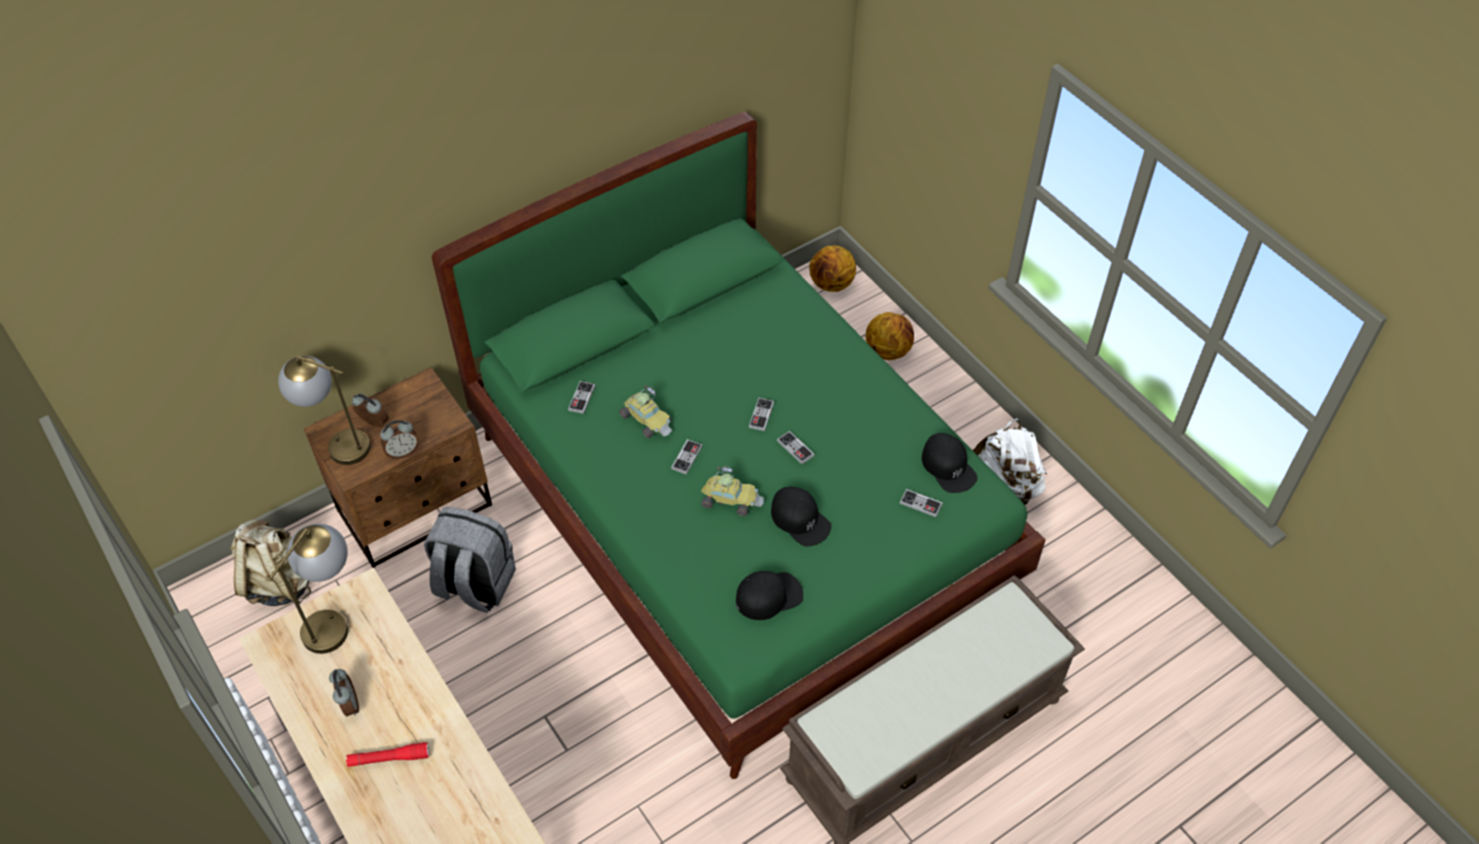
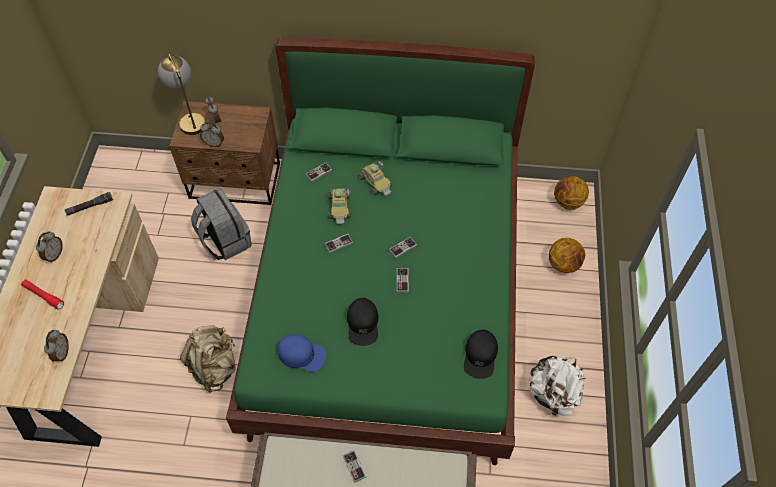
camera: 40 degrees right, 5 degrees up
(280, 582) = (145, 176): beige backpack -> beige backpack (214, 367)
(334, 619) = (90, 206): table lamp -> black flashlight
(487, 800) = (61, 353): none -> alarm clock
(730, 499) = (337, 284): toy car -> toy car (376, 182)
(769, 596) = (302, 354): black cap -> blue cap
(920, 504) = (440, 366): game controller -> game controller (354, 466)

